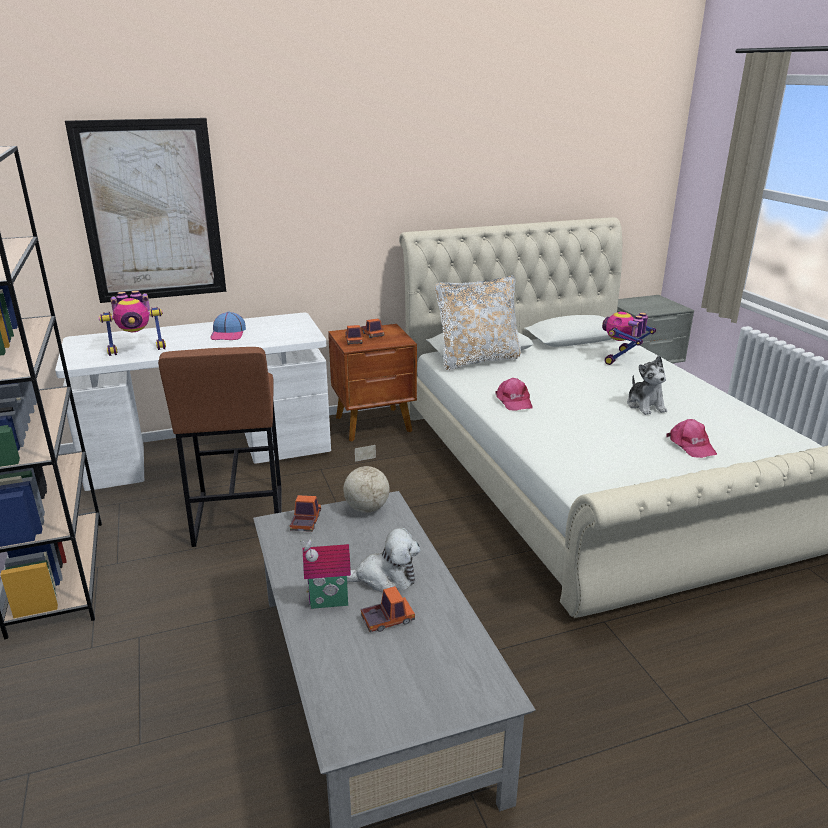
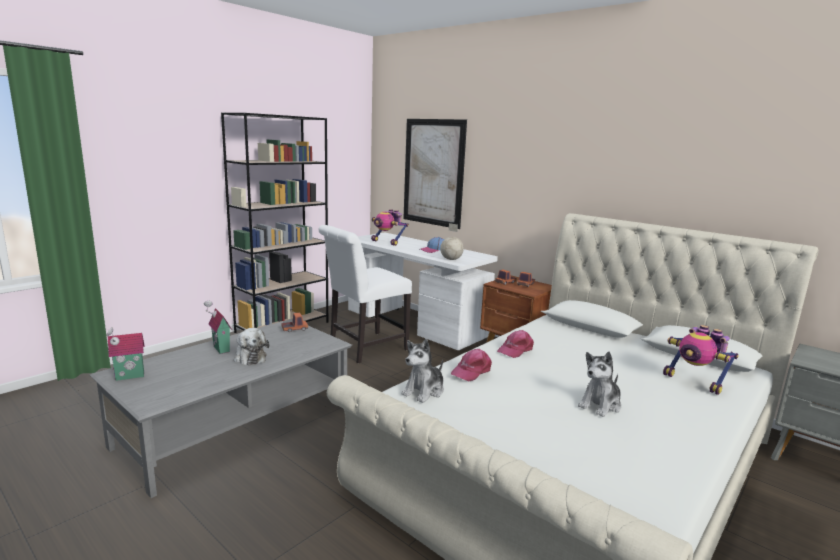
camera: 60 degrees right, 10 degrees down
(239, 517) = (363, 348): brown stool -> white chair
(366, 508) = (321, 339): globe -> globe (451, 259)
(376, 714) = (129, 377): none -> toy house
(387, 620) = (210, 365): toy truck -> none
(479, 361) = (570, 329): white pillow -> none
(585, 473) = (424, 391): none -> plush toy
(623, 359) = (694, 382): toy robot -> toy robot turned 135 degrees counterclockwise
(691, 445) = (541, 436): pink cap -> pink cap (471, 371)

